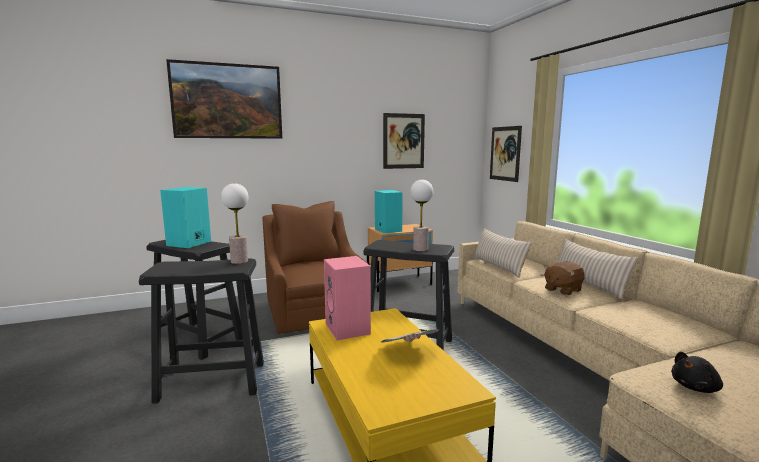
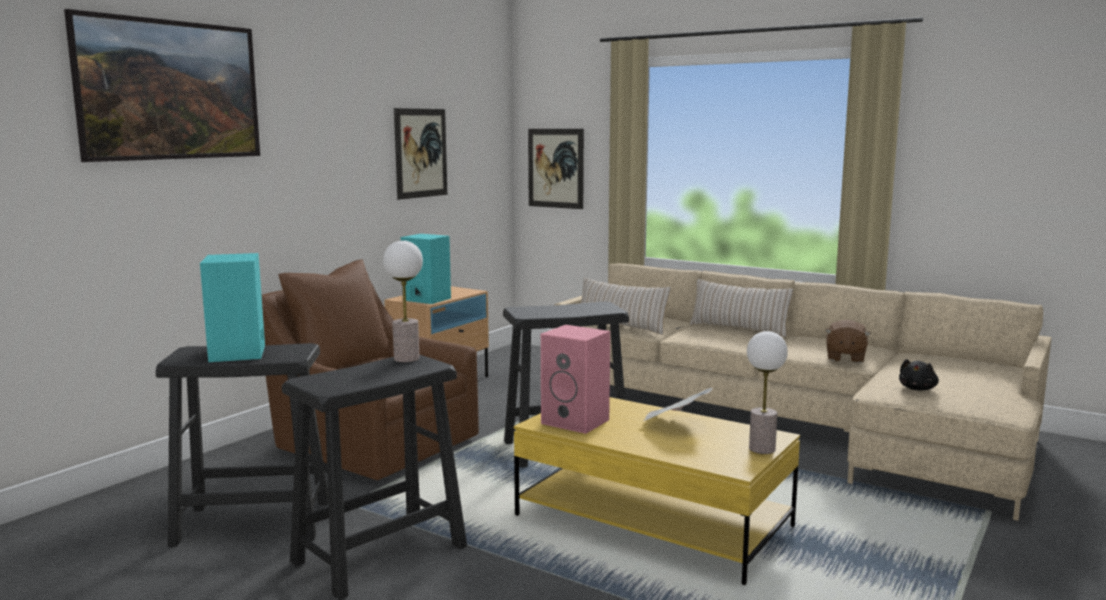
camera: 35 degrees left, 0 degrees up
(420, 249) = (585, 311): table lamp -> table lamp (761, 449)
(562, 290) = (724, 338): brown plush toy -> brown plush toy (845, 358)

